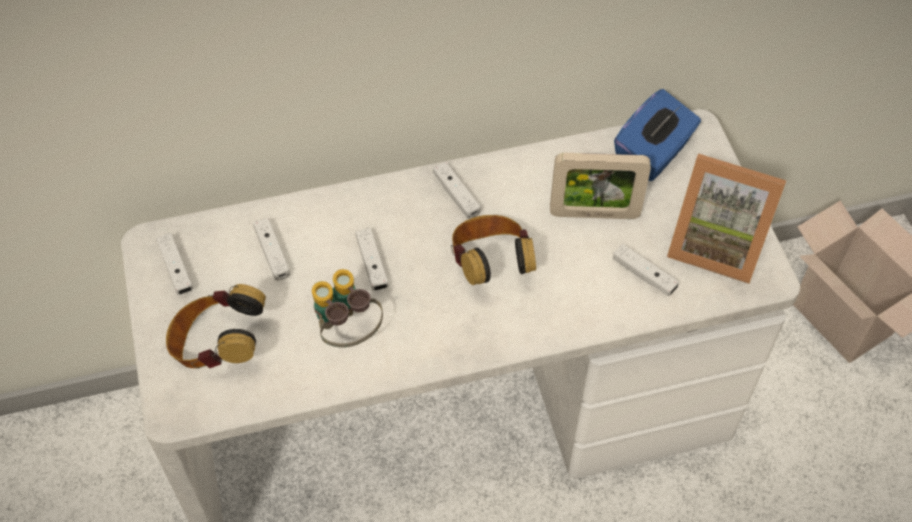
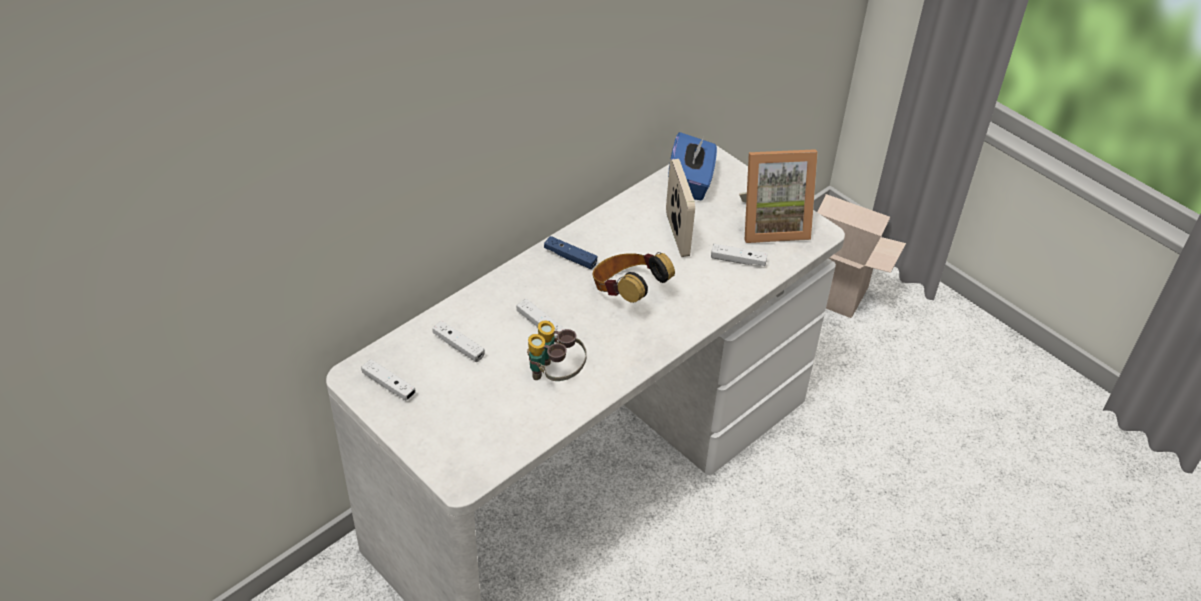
camera: 30 degrees left, 10 degrees down
(219, 347) = (463, 424): headphones -> none
(456, 195) = (570, 257): white game controller -> blue game controller
(594, 214) = (677, 234): picture frame -> picture frame turned 75 degrees counterclockwise

